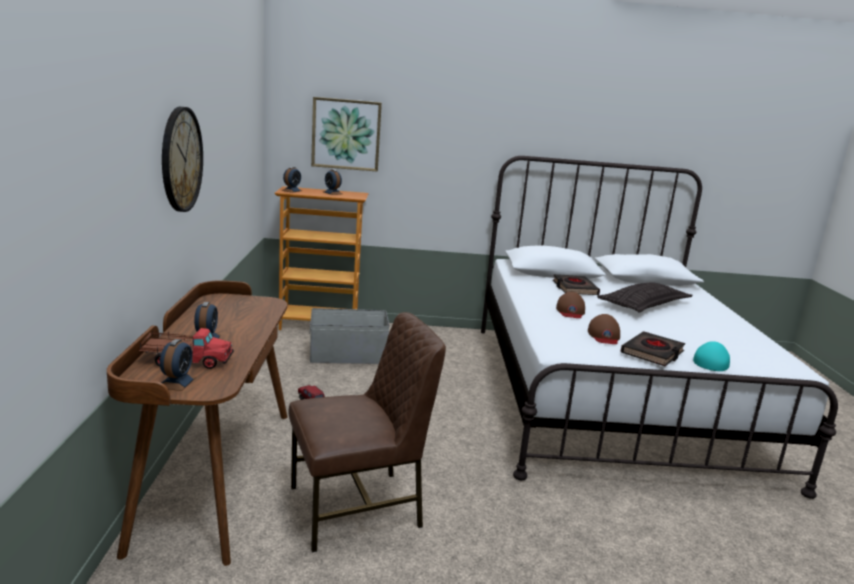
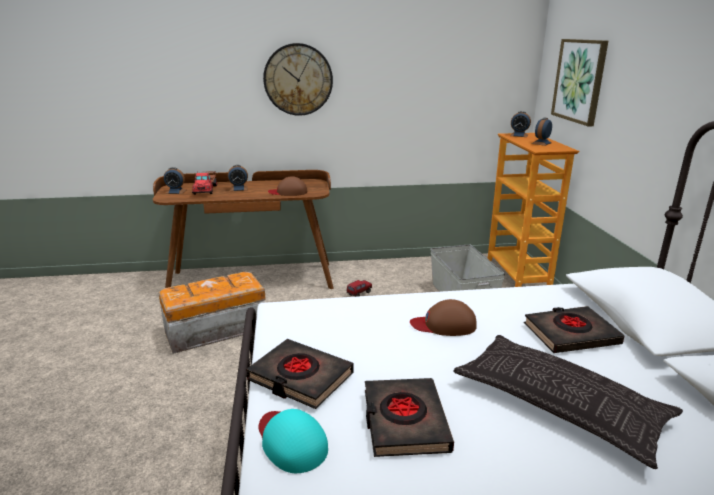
camera: 85 degrees right, 5 degrees up
(358, 508) = (214, 330): brown chair -> storage box
(604, 335) = (357, 345): brown cap -> brown cap (288, 192)
(677, 335) = (404, 421): none -> black book
(711, 361) = (291, 441): turquoise cap -> turquoise cap turned 150 degrees counterclockwise

